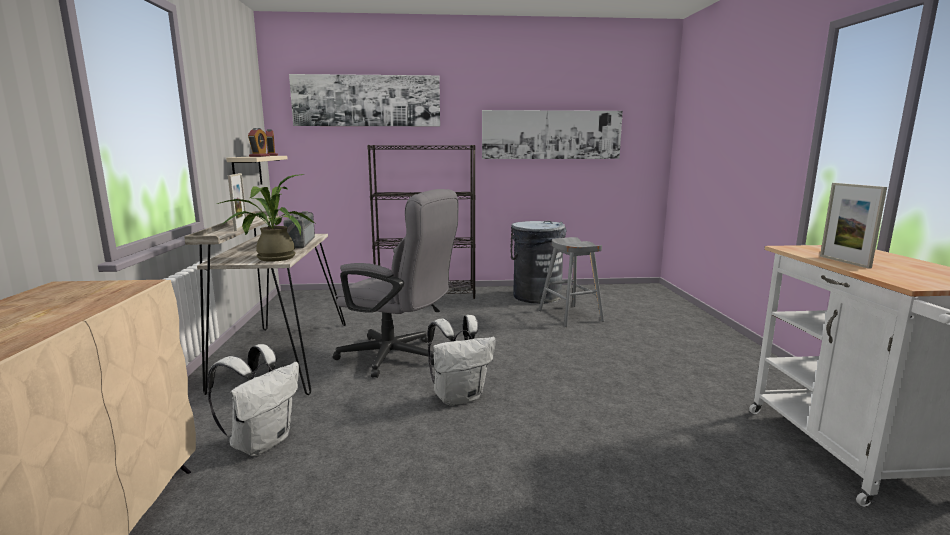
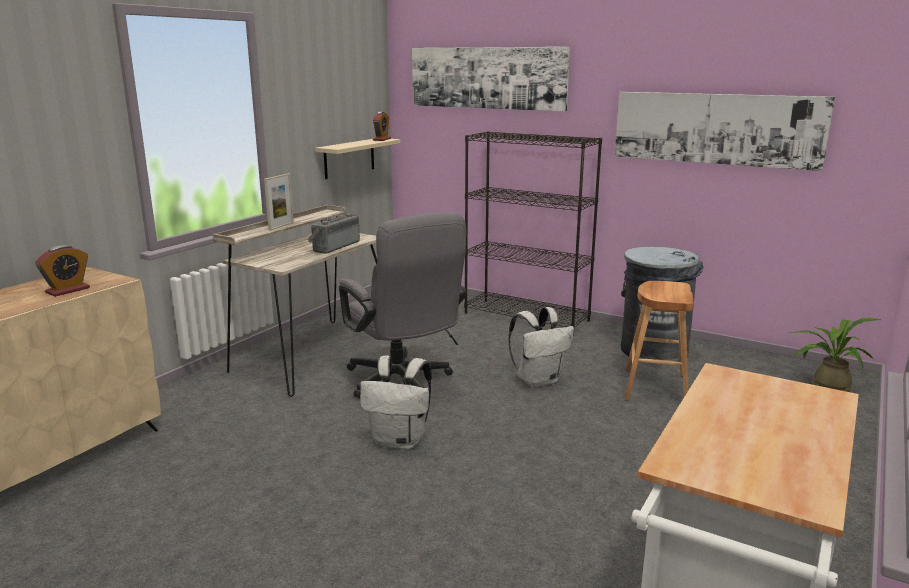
camera: 35 degrees right, 5 degrees up
(259, 156) = (357, 143): alarm clock -> alarm clock (68, 290)
(262, 442) = (217, 425): white backpack -> white backpack (538, 380)
(271, 258) = (282, 262): potted plant -> potted plant (826, 386)
(570, 316) = (655, 387): grey stool -> brown stool
(844, 262) = (714, 413): picture frame -> none

